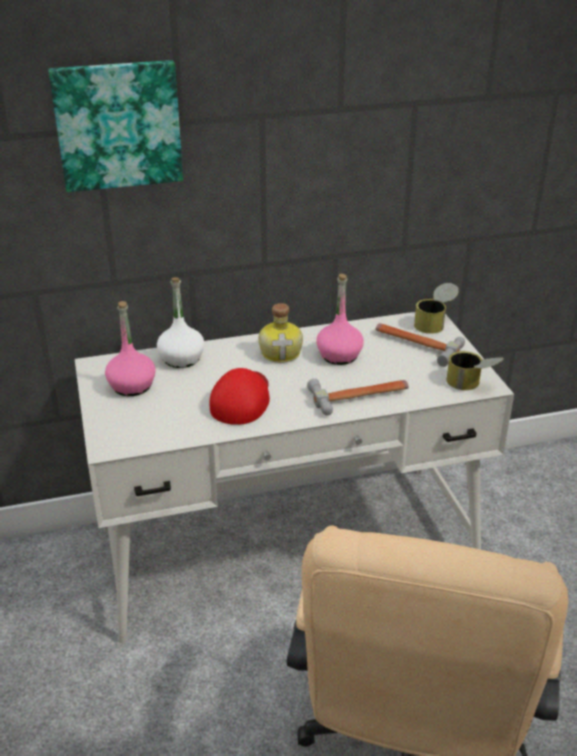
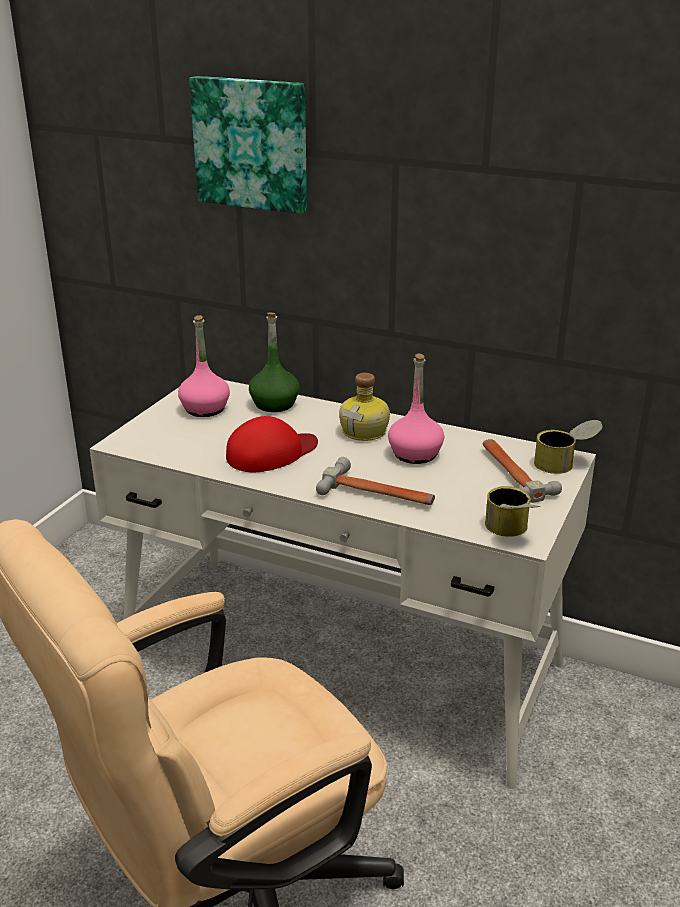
camera: 40 degrees right, 5 degrees down
(181, 359) = (274, 404): white bottle -> green bottle

